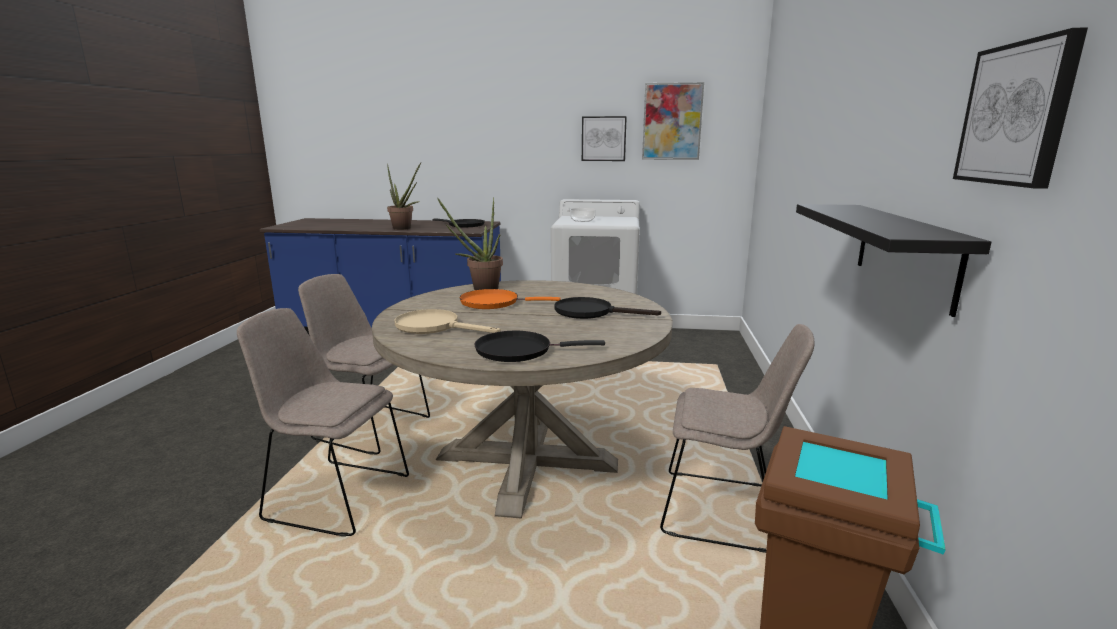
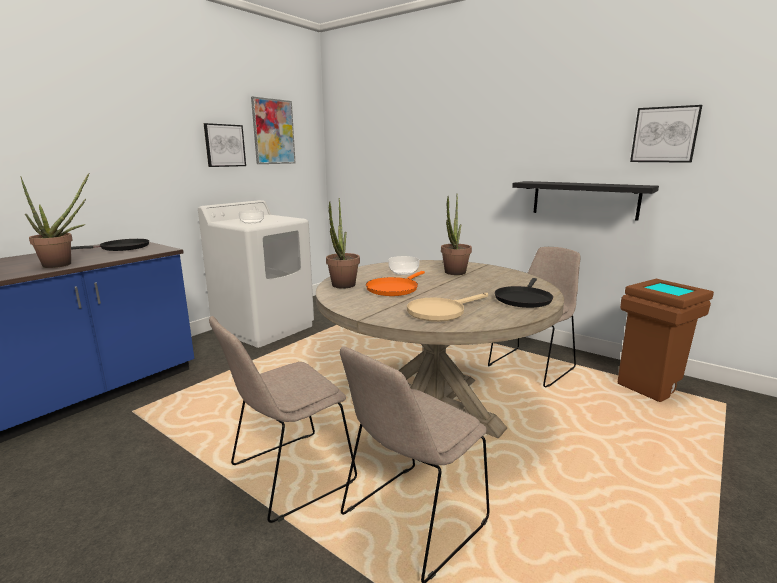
camera: 60 degrees left, 0 degrees up
(564, 296) = (404, 272): none -> bowl
(591, 312) = (453, 273): black frying pan -> potted plant

